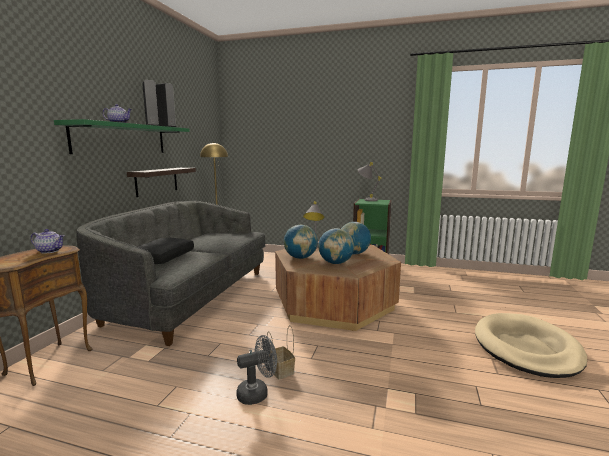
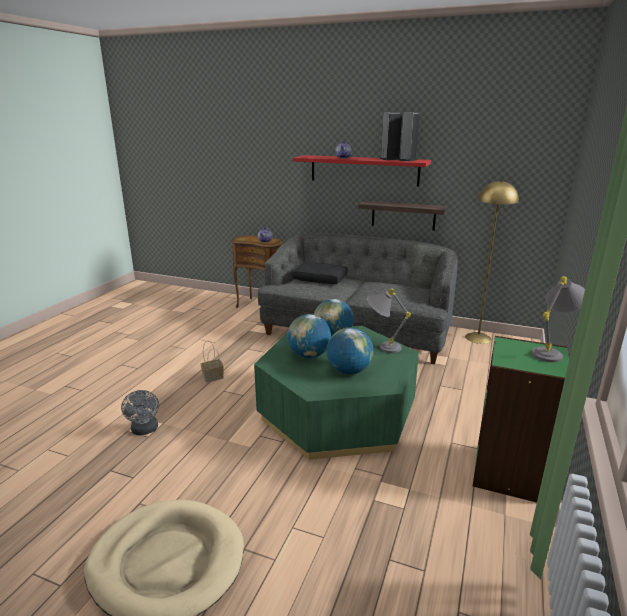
camera: 95 degrees right, 10 degrees up
(121, 139) = (364, 170): green shelf -> red shelf
(257, 393) = (191, 368): grey fan -> grey fan (145, 430)
(334, 303) = (337, 413): brown coffee table -> green coffee table

